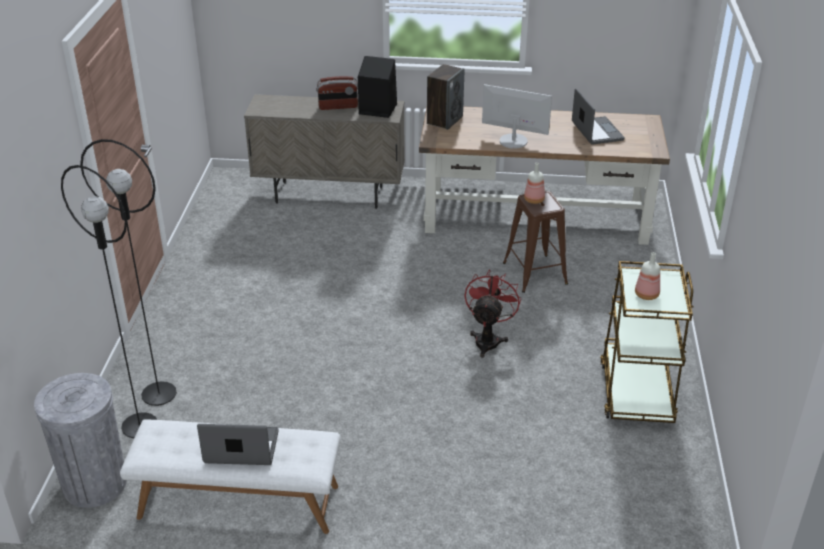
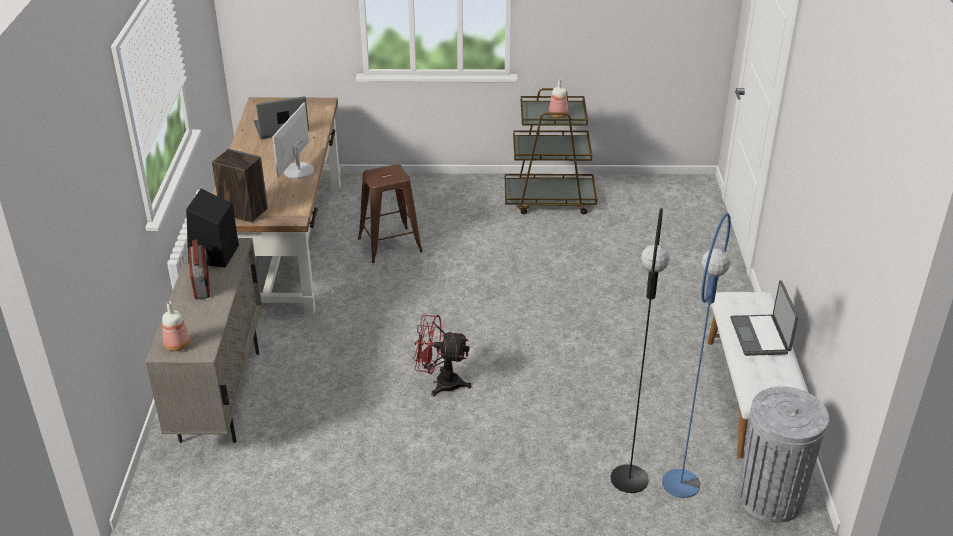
camera: 95 degrees left, 0 degrees up
(139, 425) = (681, 483): black floor lamp -> blue floor lamp
(488, 339) = (496, 270): red fan -> red fan (440, 383)
(534, 200) = (382, 178): bottle -> bottle (177, 345)

